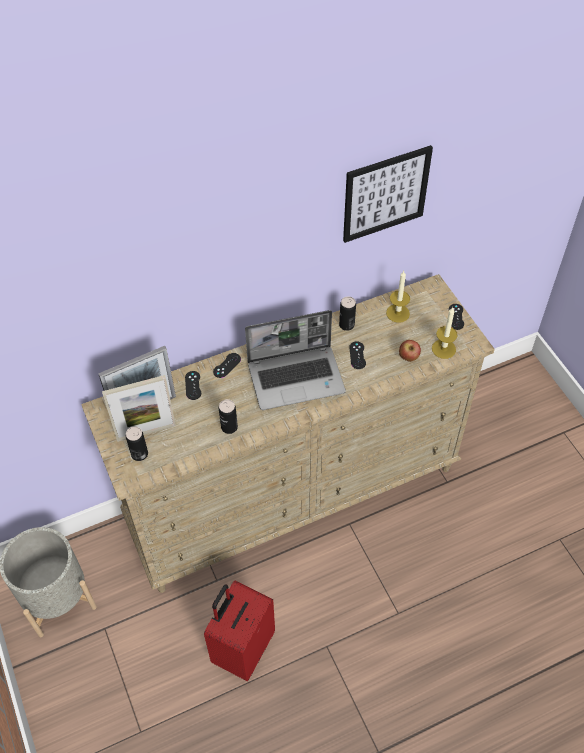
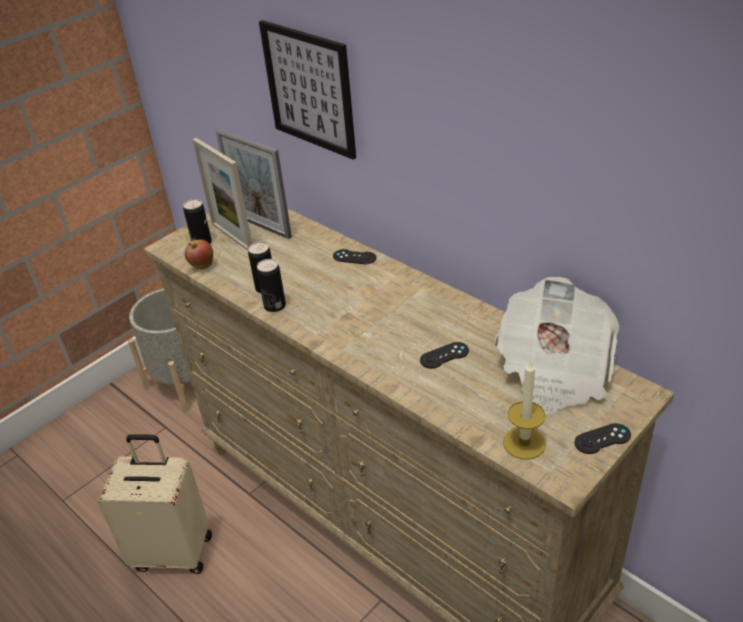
camera: 70 degrees right, 15 degrees down
(193, 385) = (311, 244): black game controller -> none
(242, 648) = (174, 551): red suitcase -> beige suitcase
(297, 377) = (371, 315): laptop -> none
(346, 325) = (490, 329): can -> can (275, 306)
(385, 194) = (601, 152): picture -> picture (309, 89)
(397, 313) = (553, 371): candle -> newspaper
(408, 358) = (477, 408): apple -> apple (202, 266)

